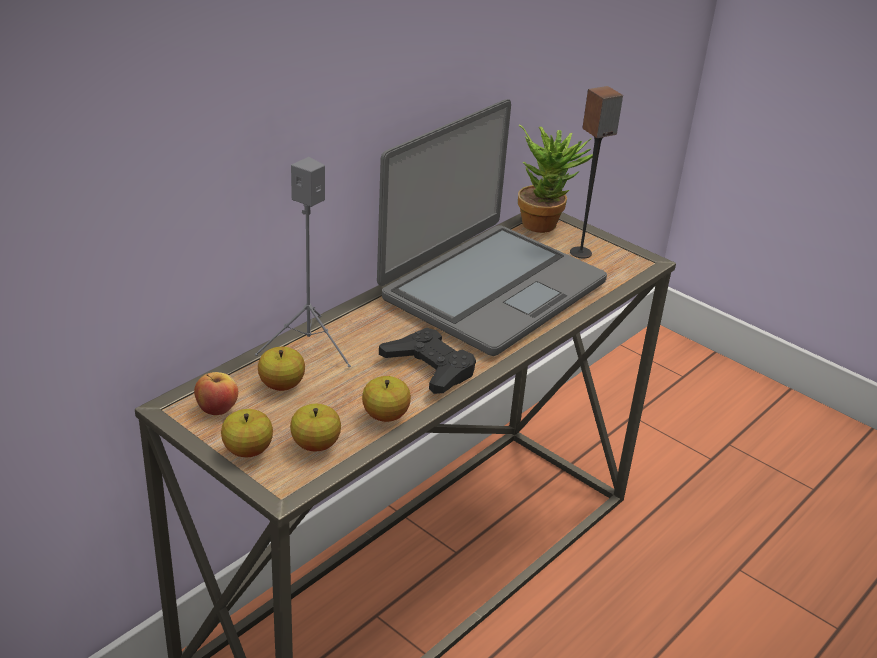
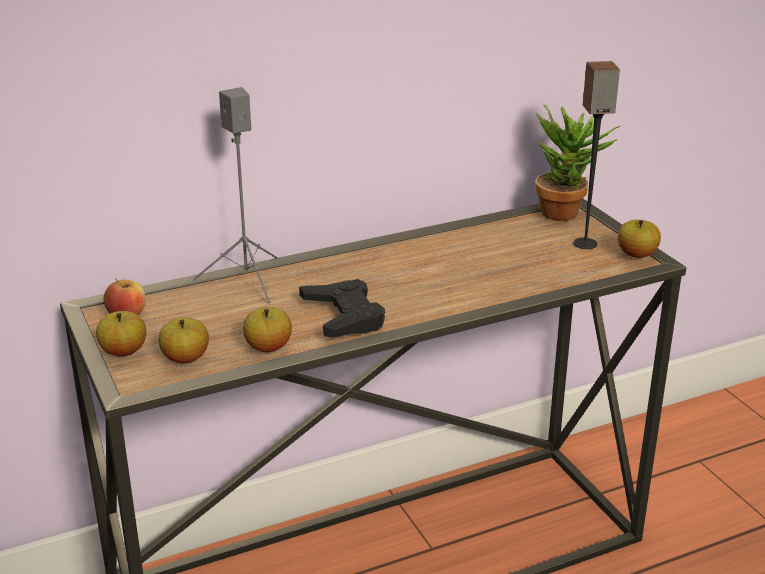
camera: 25 degrees right, 5 degrees down
(281, 385) = (197, 307): apple -> apple (636, 255)
(491, 289) = (461, 261): laptop -> none

